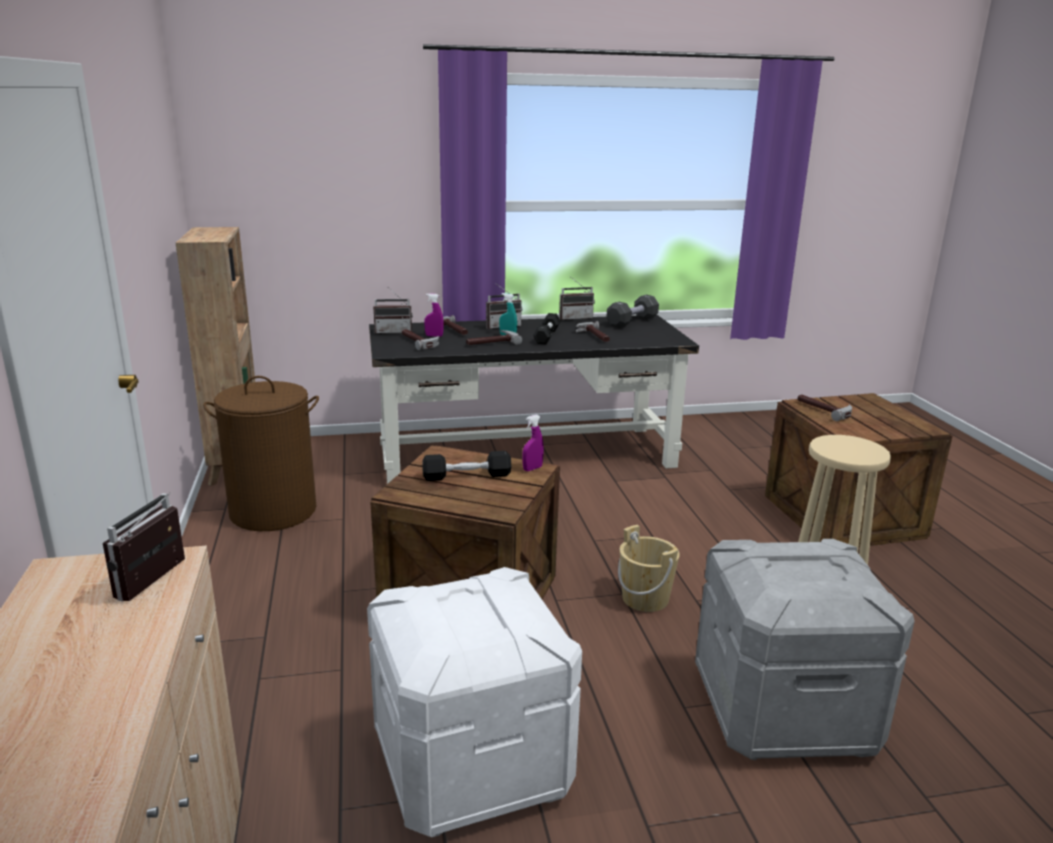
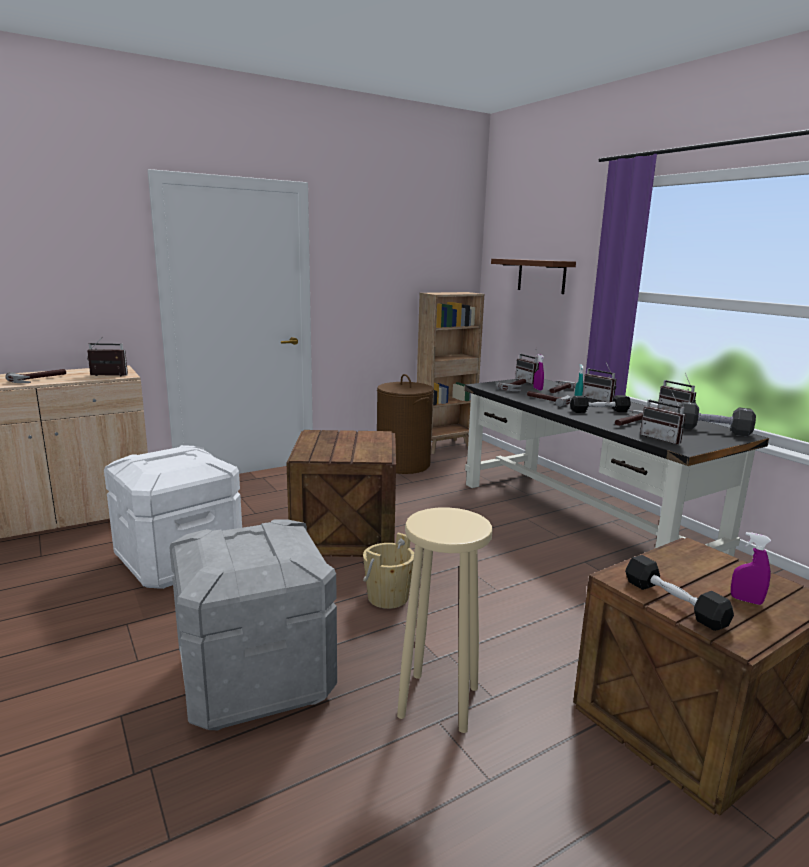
camera: 70 degrees right, 5 degrees down
(326, 191) = (541, 276): none -> brown shelf
(466, 476) = (350, 443): black dumbbell -> black dumbbell (673, 603)
(532, 468) = (377, 456): purple spray bottle -> purple spray bottle (746, 600)
(649, 340) = (663, 439): none -> radio
(824, 410) = (690, 562): hammer -> hammer (39, 380)

